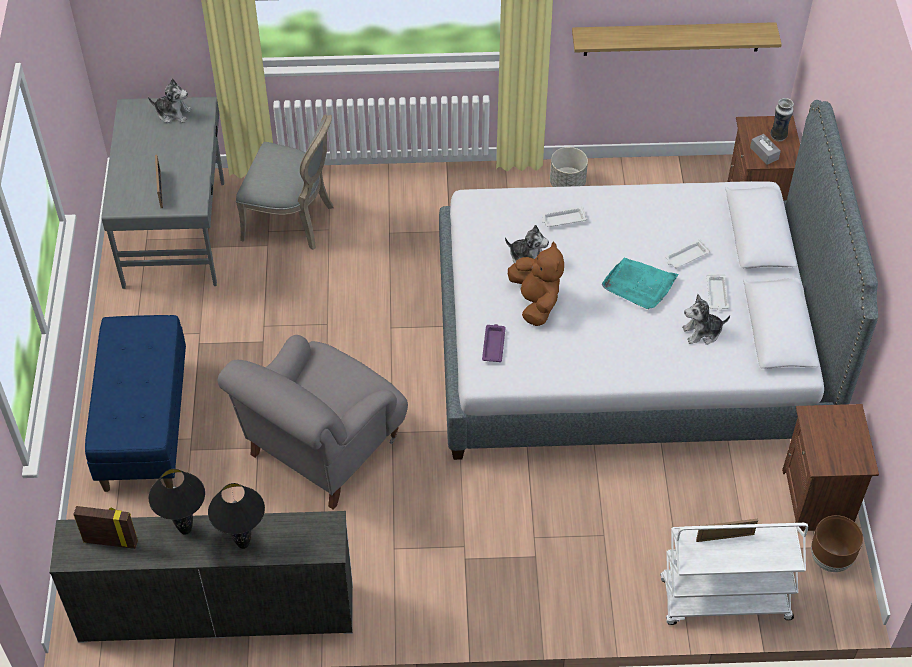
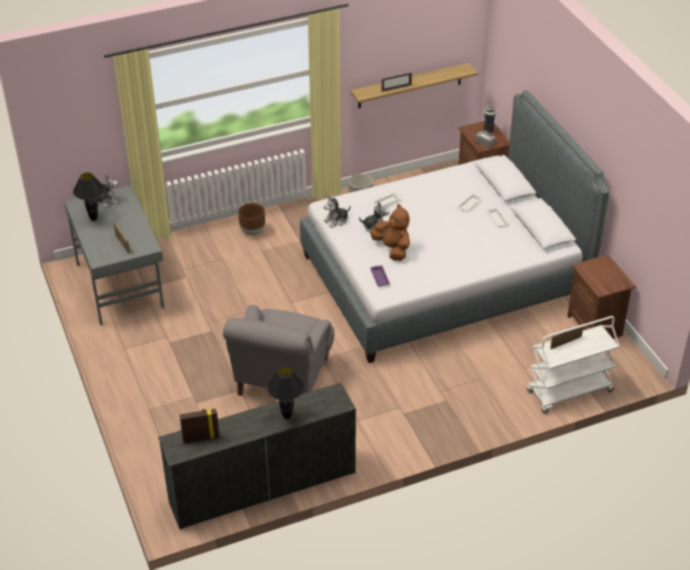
camera: 20 degrees left, 10 degrees down
(144, 424) = (157, 397): blue bench -> none
(186, 530) = (246, 419): black table lamp -> black table lamp (94, 219)
(292, 221) = (195, 260): grey chair -> none
(639, 285) = (449, 225): turquoise tray -> none
(642, 41) = (396, 88): none -> picture frame
(702, 332) = (499, 240): plush toy -> plush toy (336, 220)
(830, 559) = (618, 354): brown planter -> brown planter (253, 231)

